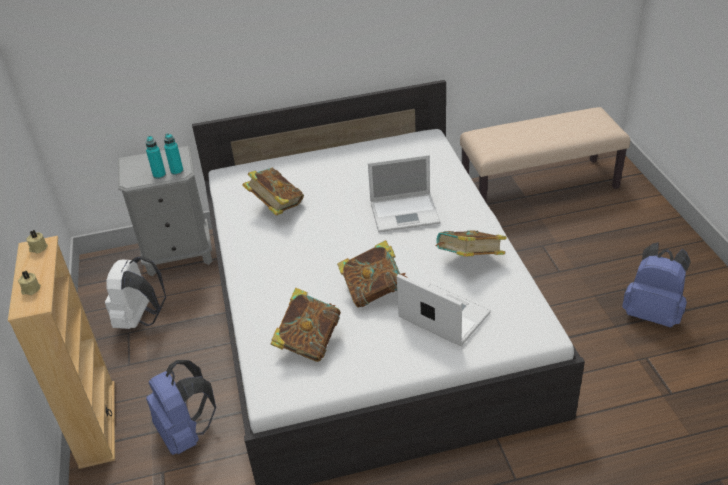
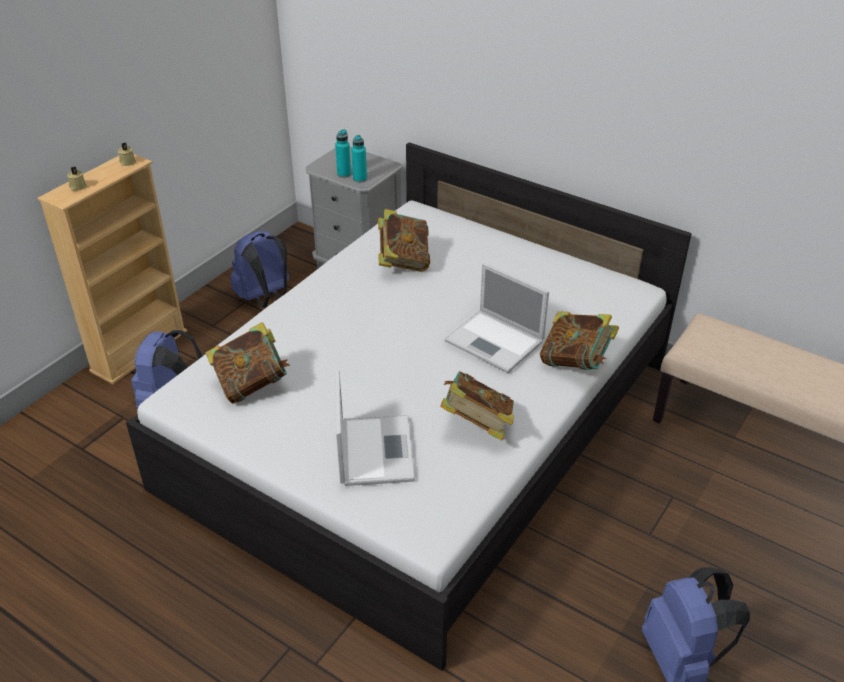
camera: 45 degrees right, 0 degrees up
(141, 319) = (265, 298): white backpack -> blue backpack
(374, 292) = (358, 386): book -> book (576, 362)

